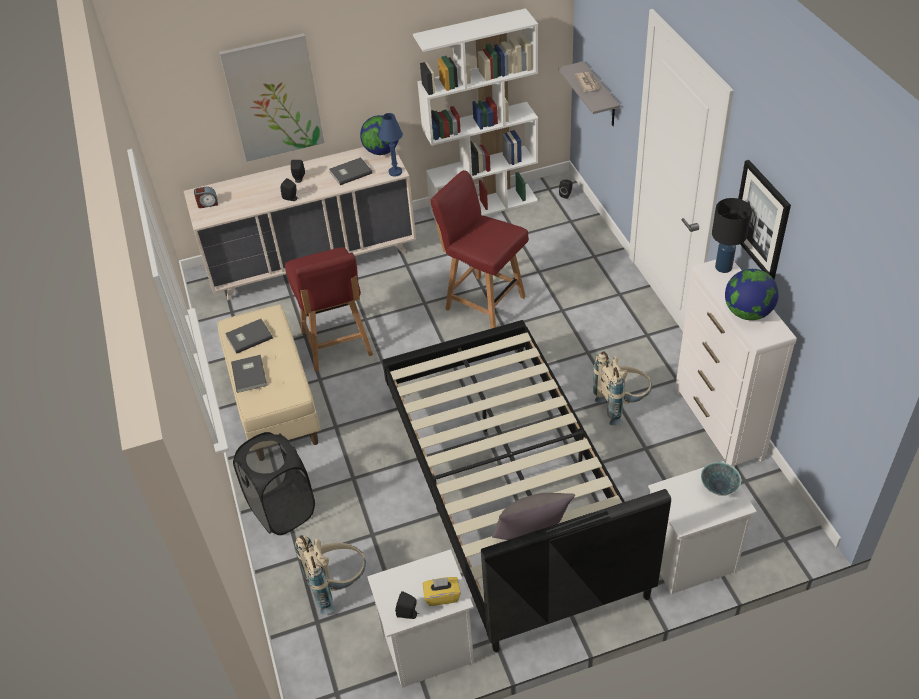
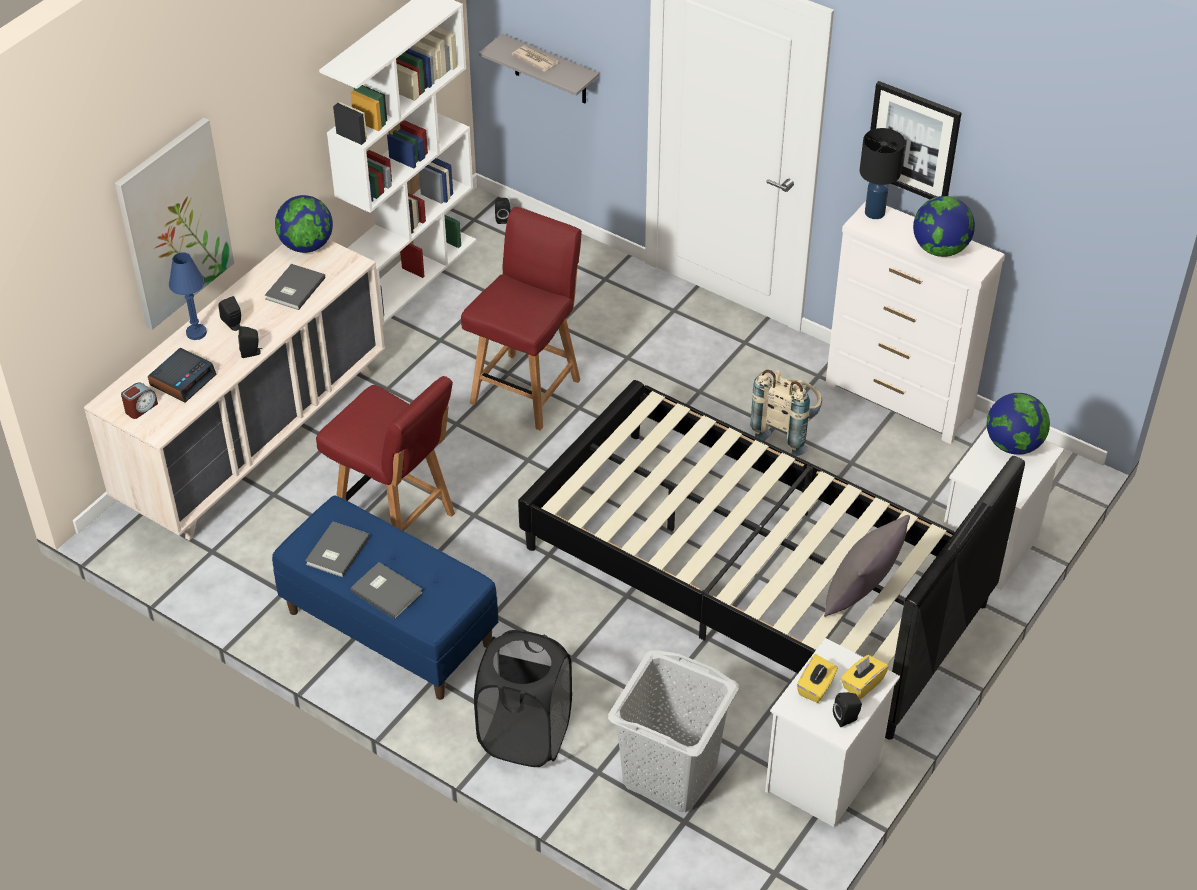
camera: 40 degrees left, 0 degrees up
(243, 198) = (183, 380): none -> alarm clock
(274, 403) = (388, 628): beige bench -> blue bench
(337, 585) = (669, 774): beige backpack -> grey laundry basket
(395, 172) = (353, 264): blue table lamp -> blue table lamp (196, 333)
(410, 579) = (816, 687): none -> yellow tissue box
(483, 302) = (527, 389): red chair -> red chair turned 120 degrees clockwise
(718, 488) = (1013, 445): bowl -> globe

